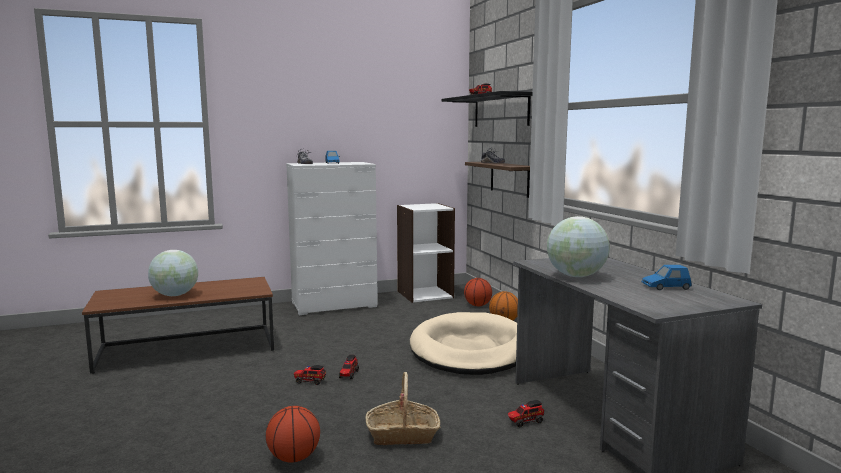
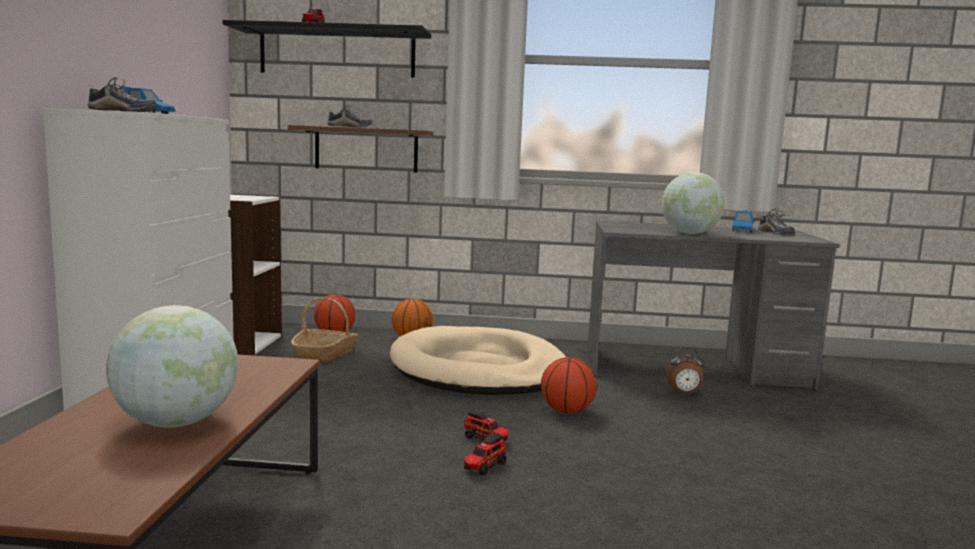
camera: 65 degrees left, 0 degrees up
(293, 458) = (728, 515): basketball -> basketball (566, 411)
(403, 434) = (688, 446): basket -> basket (325, 353)
(525, 422) = (684, 394): toy truck -> alarm clock
(688, 297) = (775, 233): none -> shoe

